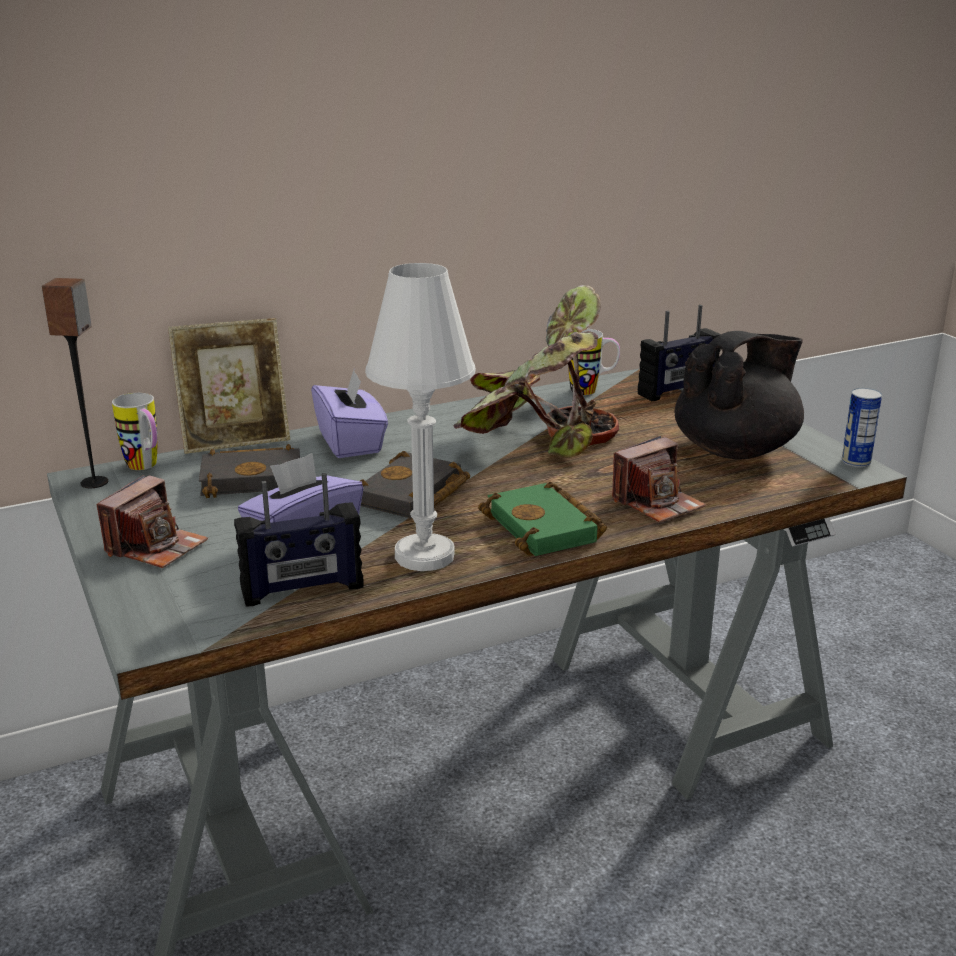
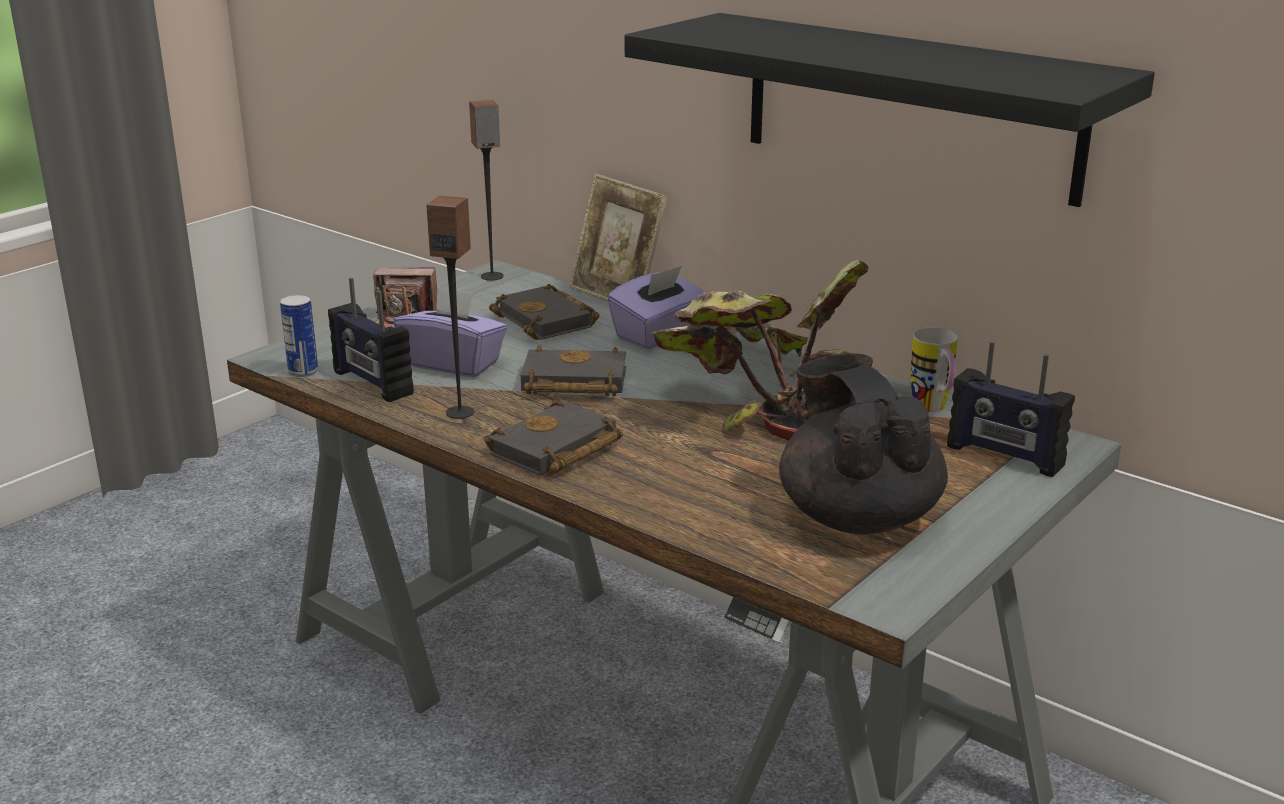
camera: 65 degrees right, 0 degrees up
(146, 467) = (533, 283): mug -> none
(424, 556) = (460, 412): white table lamp -> speaker
(507, 164) = (909, 106): none -> black shelf
(547, 528) = (555, 450): green book -> black book
(657, 503) = (662, 493): camera -> none
(736, 450) = (857, 516): black teapot -> black teapot turned 135 degrees counterclockwise
(856, 462) = (910, 598): can -> can (303, 371)

